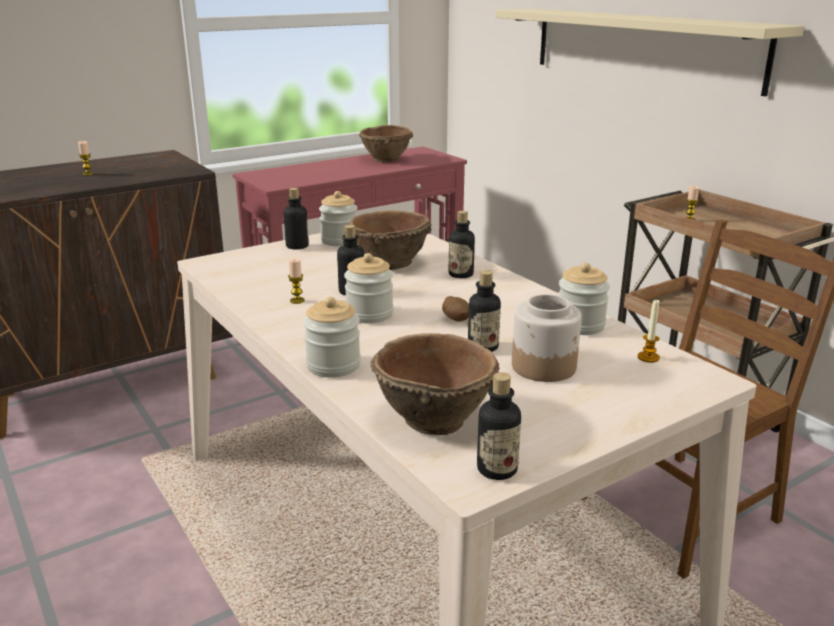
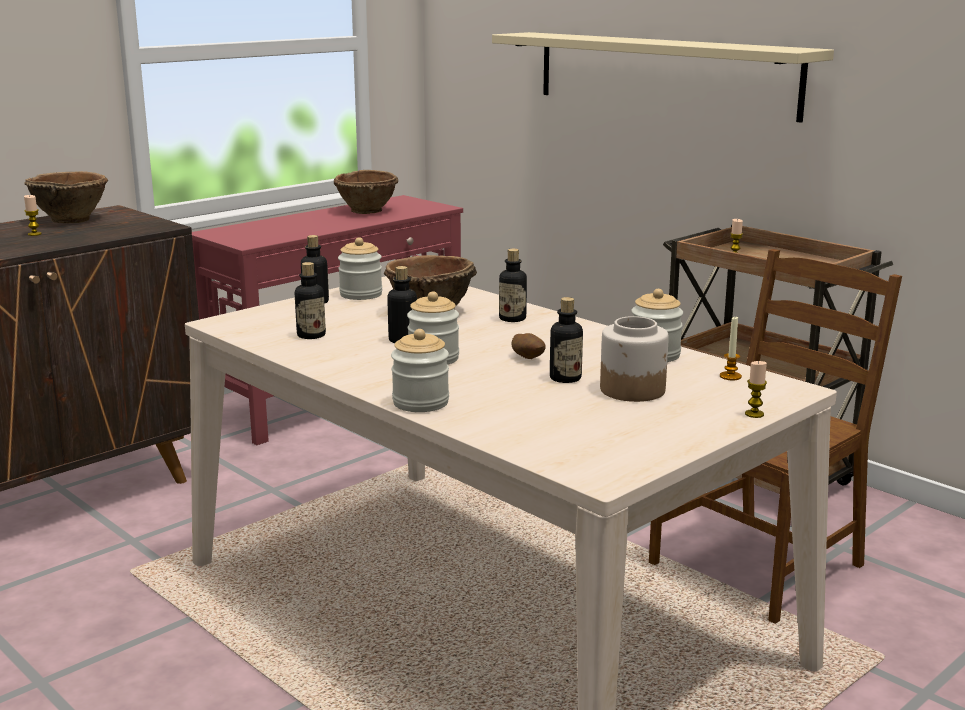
camera: 10 degrees left, 5 degrees down
(297, 301) = (347, 351): candle -> candle (754, 414)
(433, 418) = (544, 436): brown bowl -> brown bowl (70, 220)
(497, 469) = (621, 467): bottle -> bottle (311, 335)

